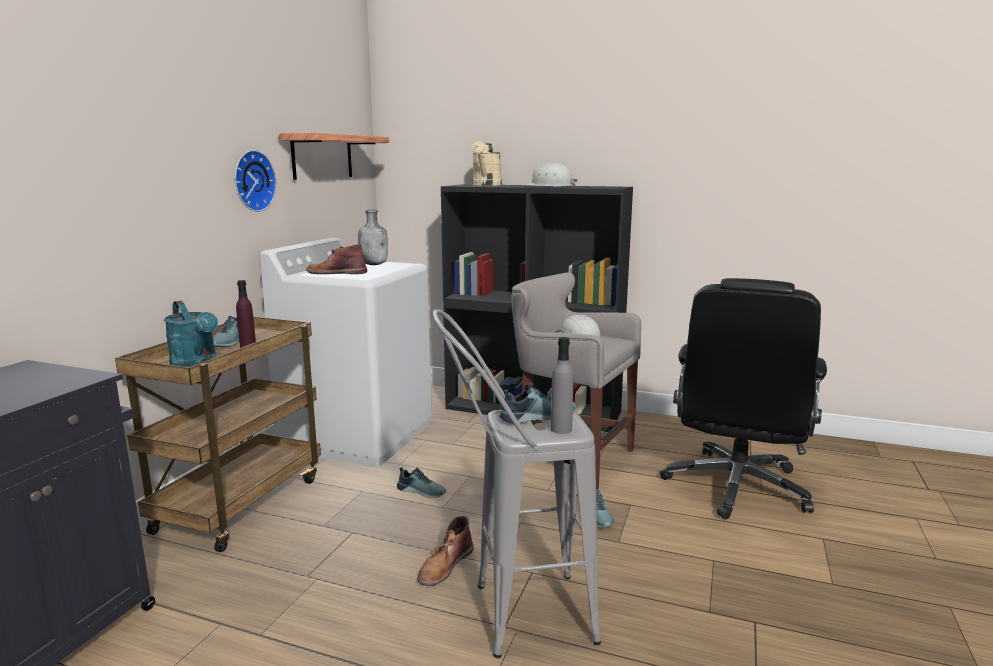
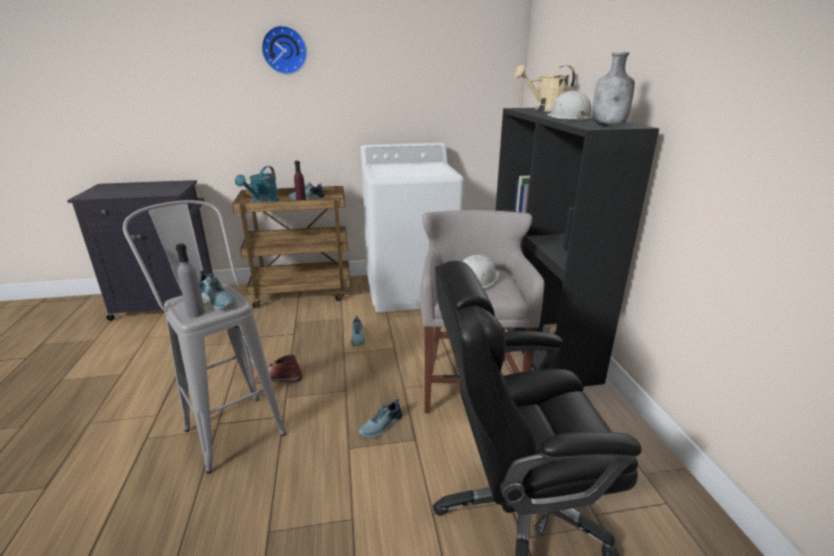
camera: 60 degrees right, 10 degrees up
(252, 181) = (364, 95): wall clock -> wall clock (284, 50)
(322, 157) = (447, 77): shelf -> none
(336, 273) = (388, 169): brown boot -> none
(374, 264) = (432, 168): grey bottle -> grey bottle (609, 126)

